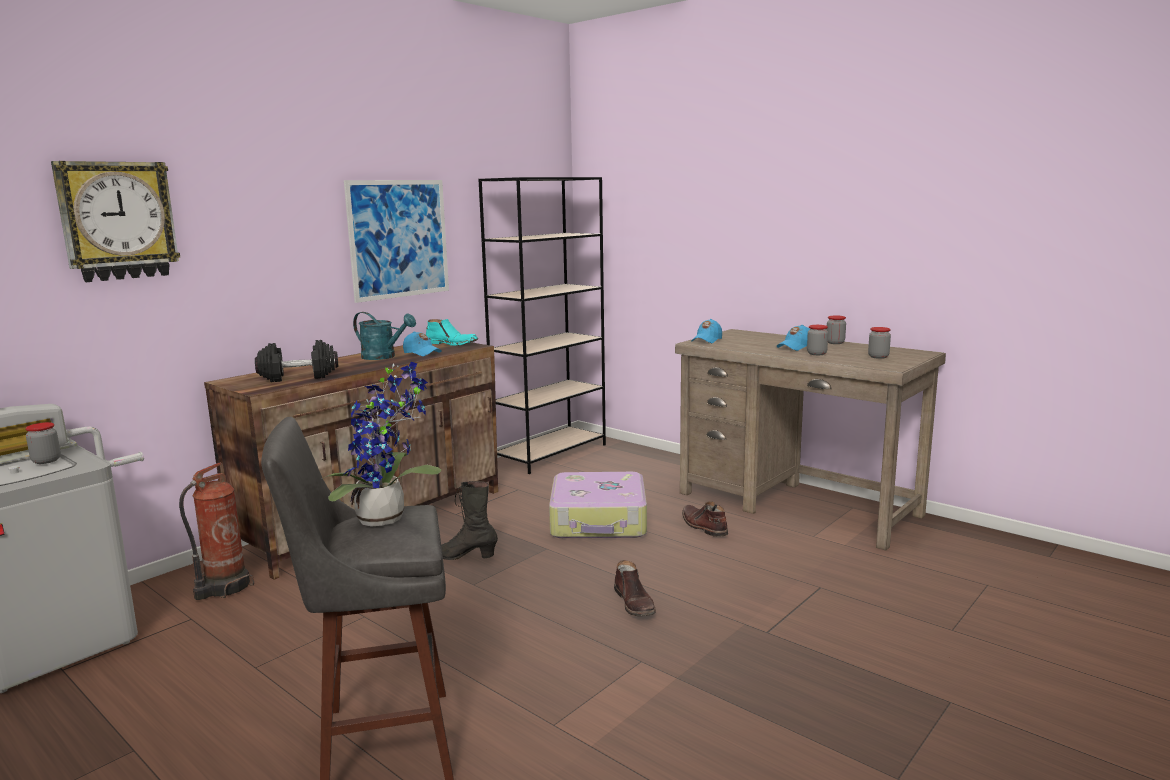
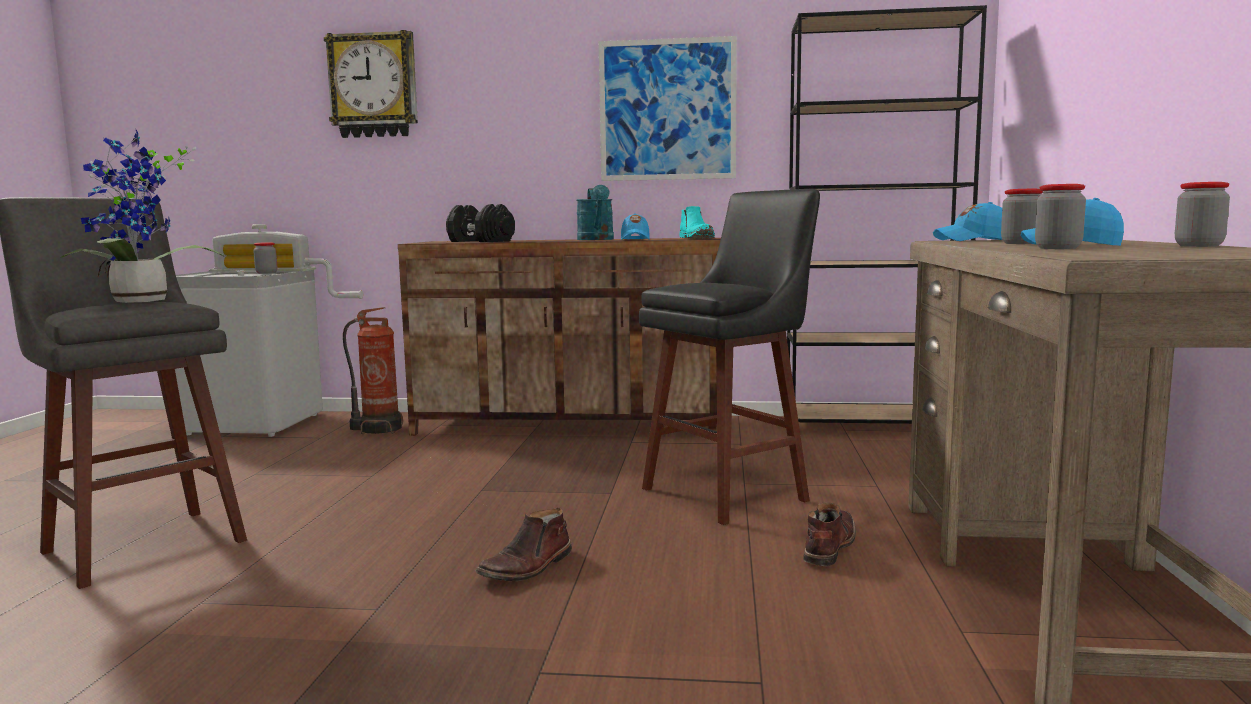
camera: 55 degrees right, 5 degrees down
(464, 556) = (538, 470): black boot -> none
(599, 521) = (729, 494): suitcase -> black stool
(878, 357) = (1167, 253): jar -> jar (1020, 243)

